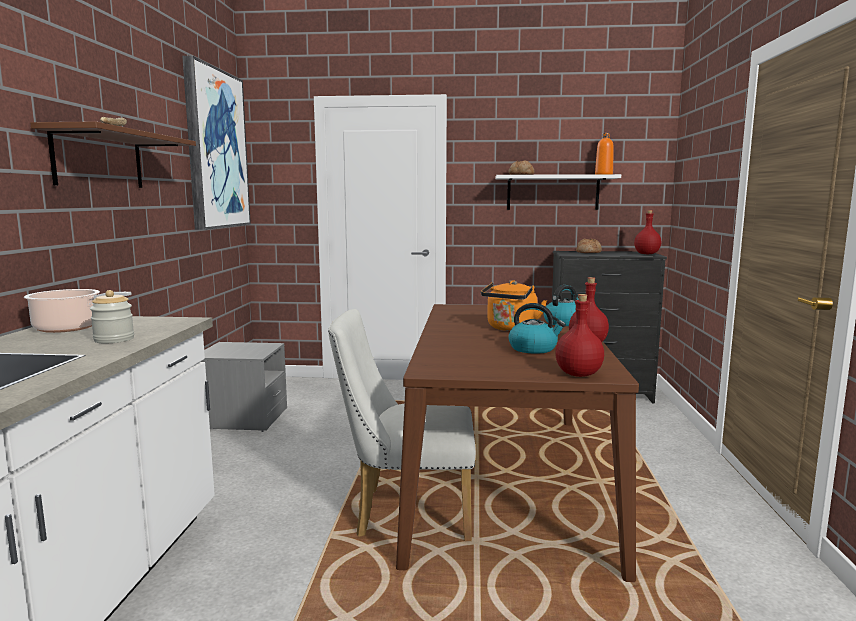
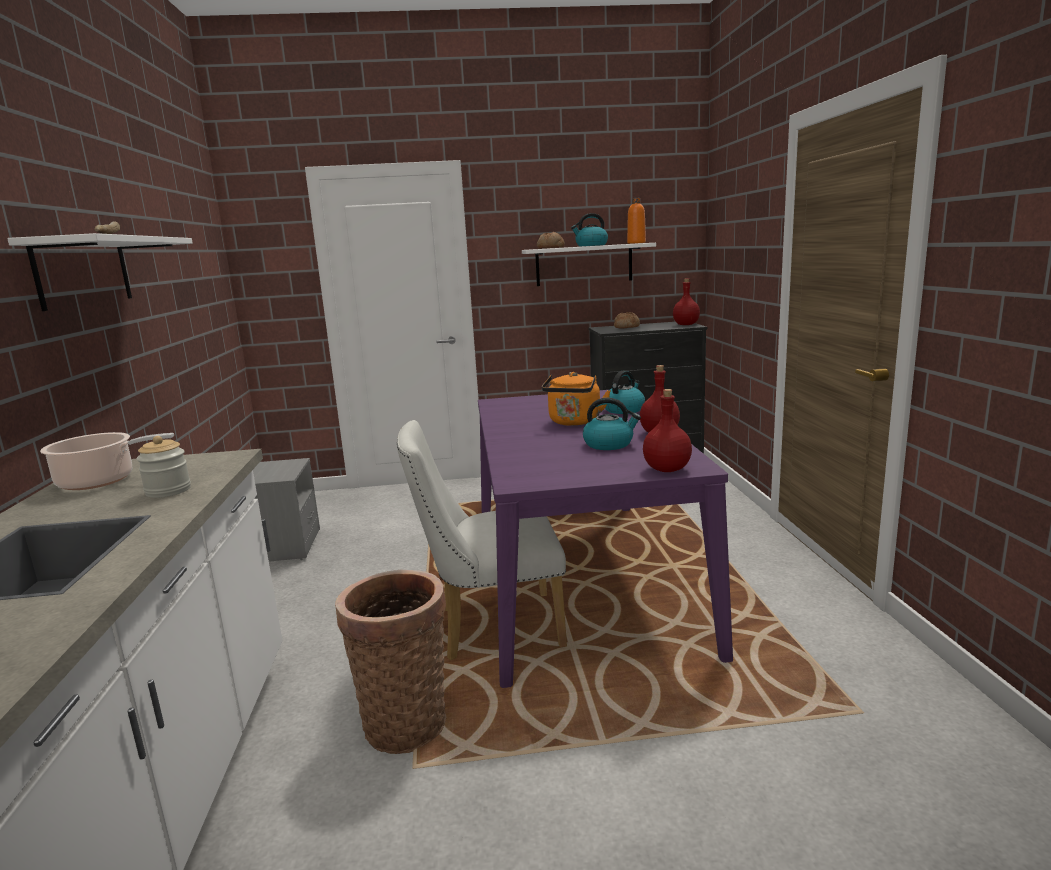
camera: 10 degrees left, 5 degrees up
(99, 160) = (84, 272): brown shelf -> white shelf
(215, 149) = (197, 239): picture -> none
(299, 585) = (405, 720): none -> basket
(505, 479) = (580, 577): brown dining table -> purple dining table
(559, 174) = (591, 245): none -> kettle

